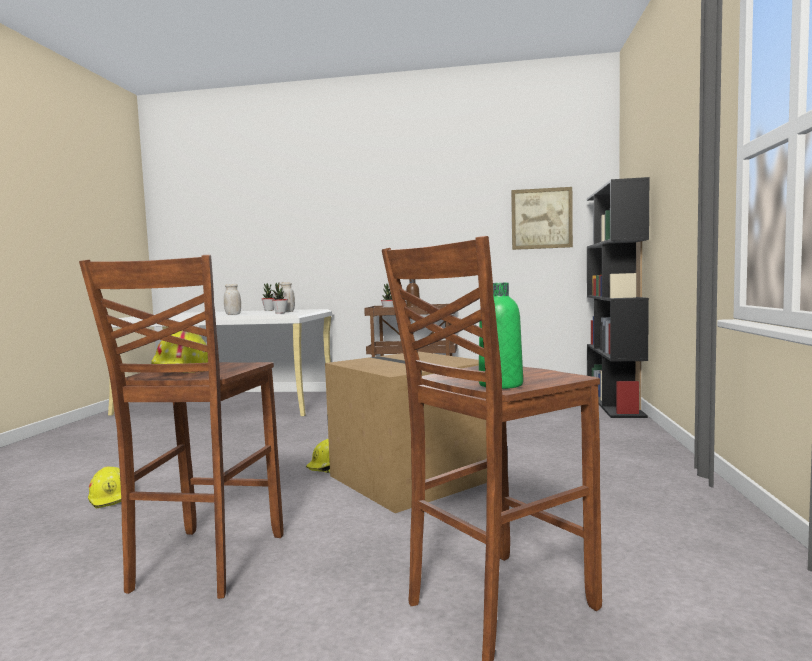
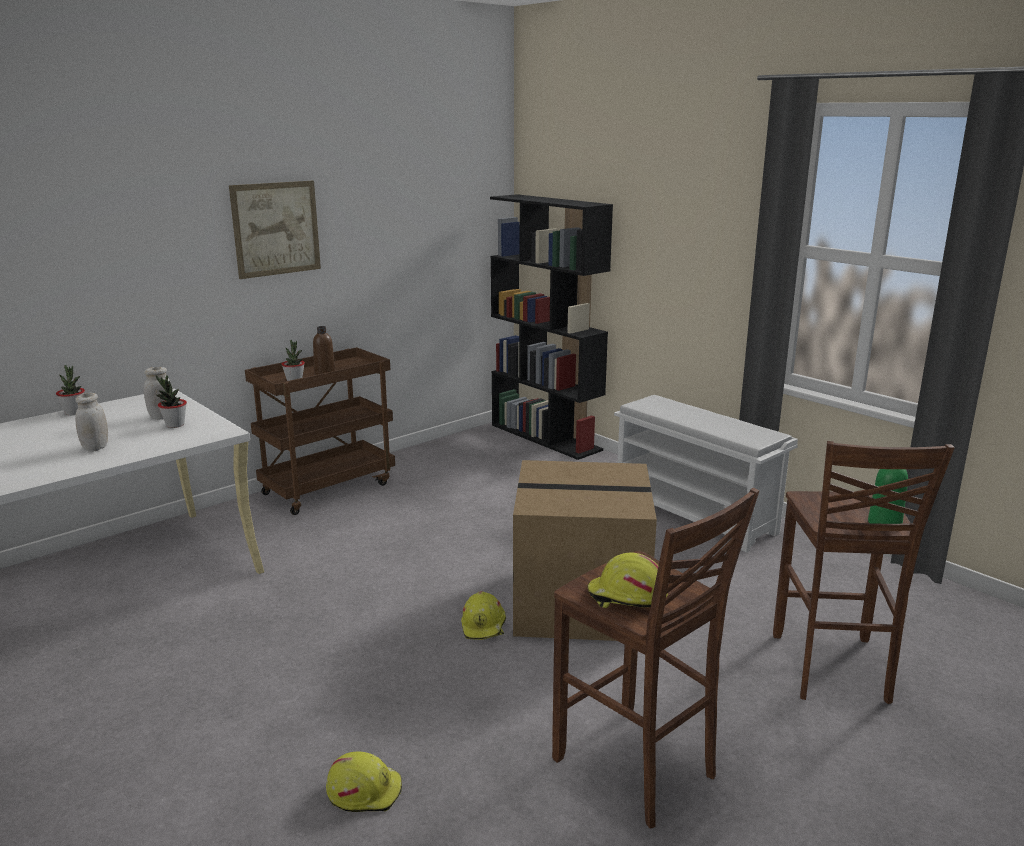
camera: 50 degrees left, 15 degrees up
(541, 218) = (442, 221): picture -> picture (276, 228)
(639, 468) = (695, 514): none -> white shoe rack

